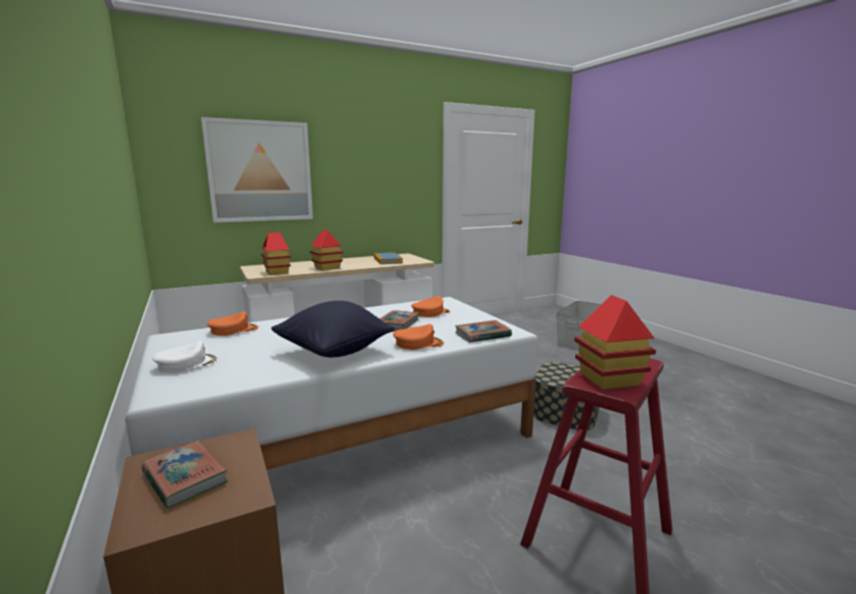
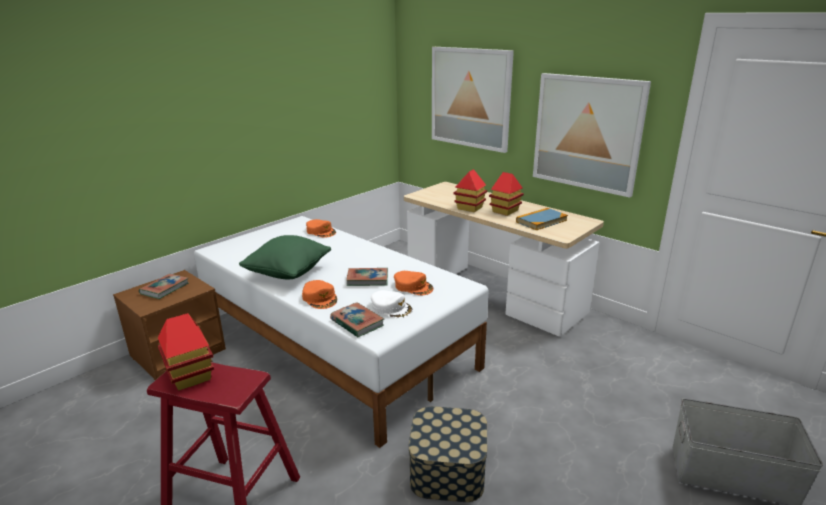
camera: 70 degrees right, 10 degrees up
(187, 364) = (256, 240): white cap -> white cap (391, 308)
(277, 272) = (432, 198): toy house -> toy house (505, 211)
(334, 352) = (288, 273): black pillow -> green pillow
(382, 189) = (587, 133): none -> picture

